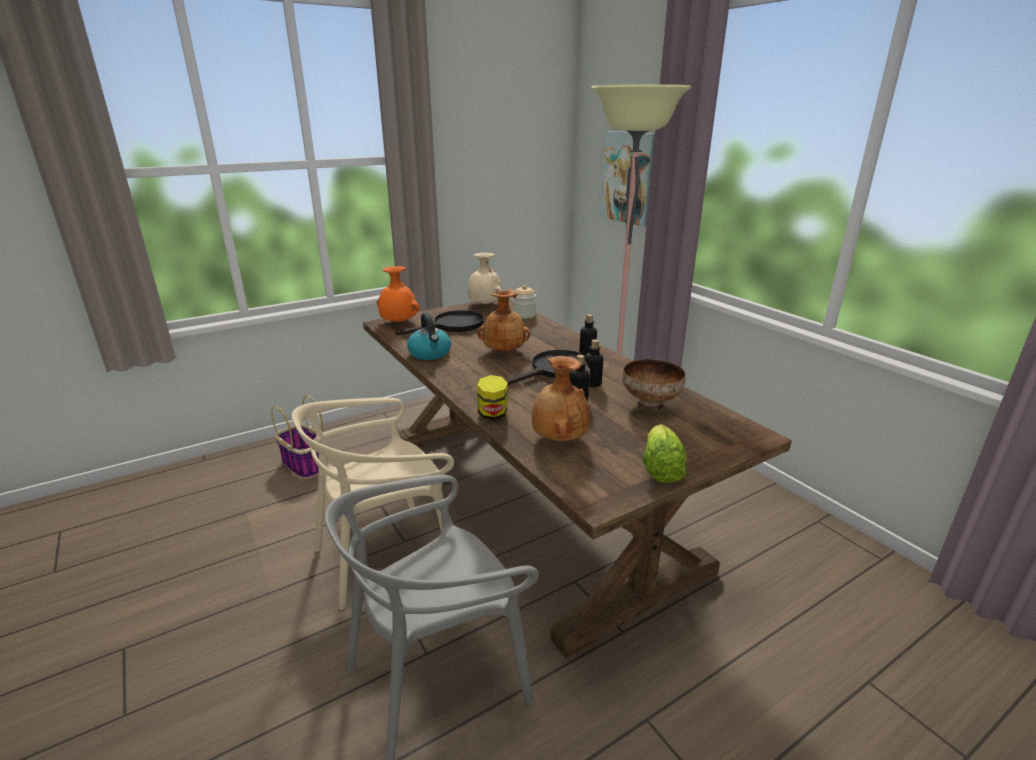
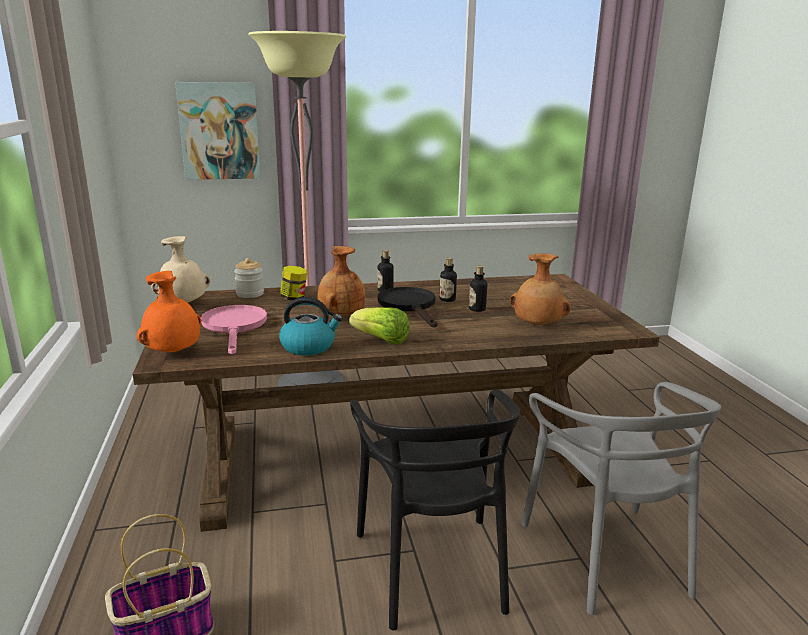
camera: 70 degrees left, 5 degrees down
(385, 556) = (433, 568): beige chair -> black chair
(452, 326) = (235, 327): black frying pan -> pink frying pan
(492, 415) = (483, 339): jar -> jar (294, 298)
(651, 404) = (497, 291): bowl -> none
(660, 469) = (591, 307): lettuce -> lettuce (381, 340)

